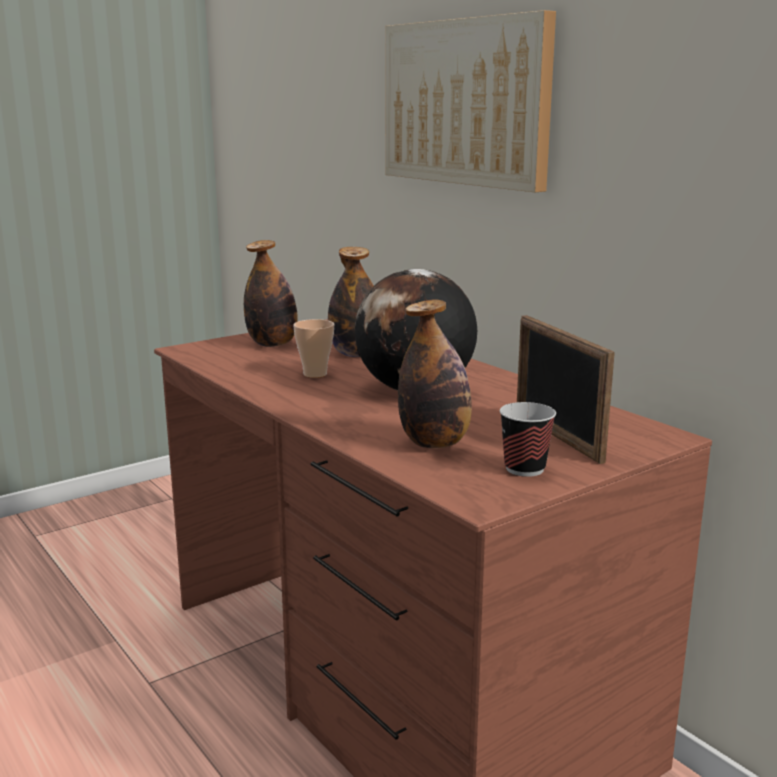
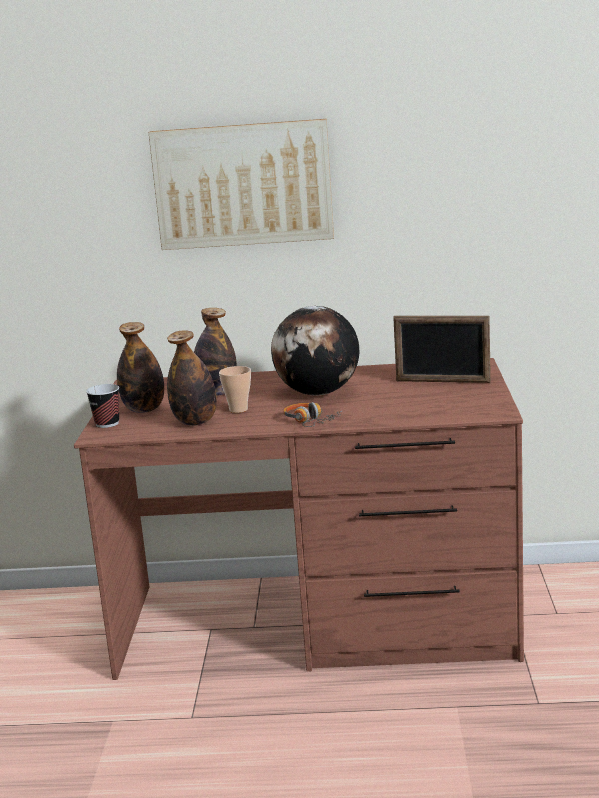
camera: 50 degrees left, 0 degrees up
(313, 411) = (310, 421): none -> headphones
(435, 443) = (410, 406): bottle -> bottle (195, 422)
(524, 469) = (473, 396): cup -> cup (107, 424)

